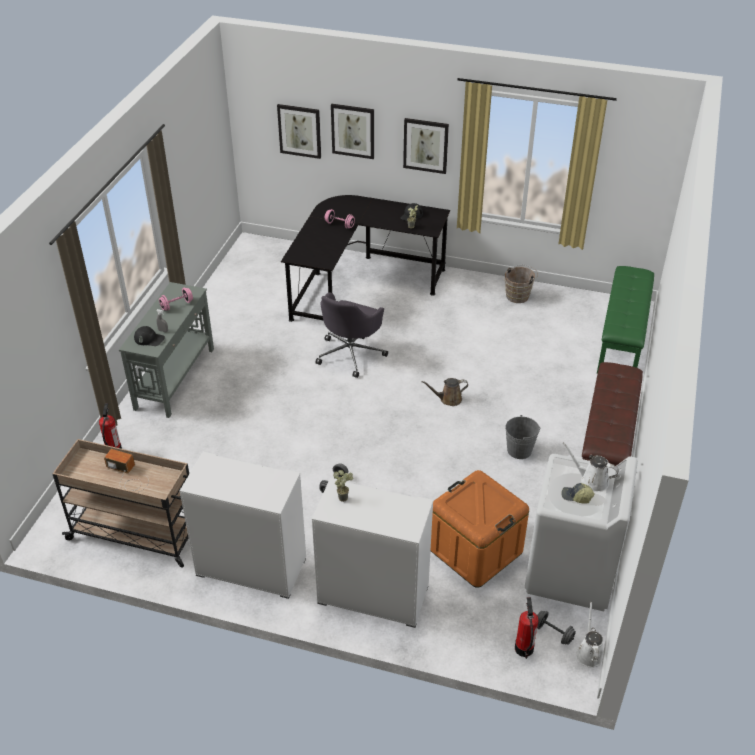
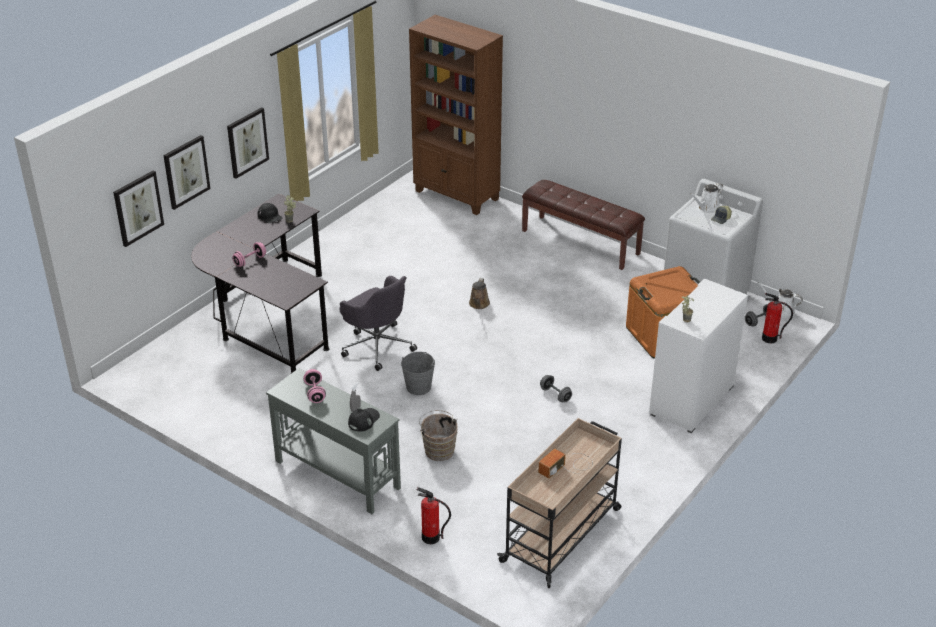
camera: 70 degrees left, 5 degrees down
(250, 567) = (635, 465): white cabinet -> none
(519, 295) = (359, 229): brown bucket -> brown bucket (438, 449)
(519, 450) = (563, 284): grey bucket -> grey bucket (418, 387)
(622, 339) = (457, 195): green bench -> brown bookcase

